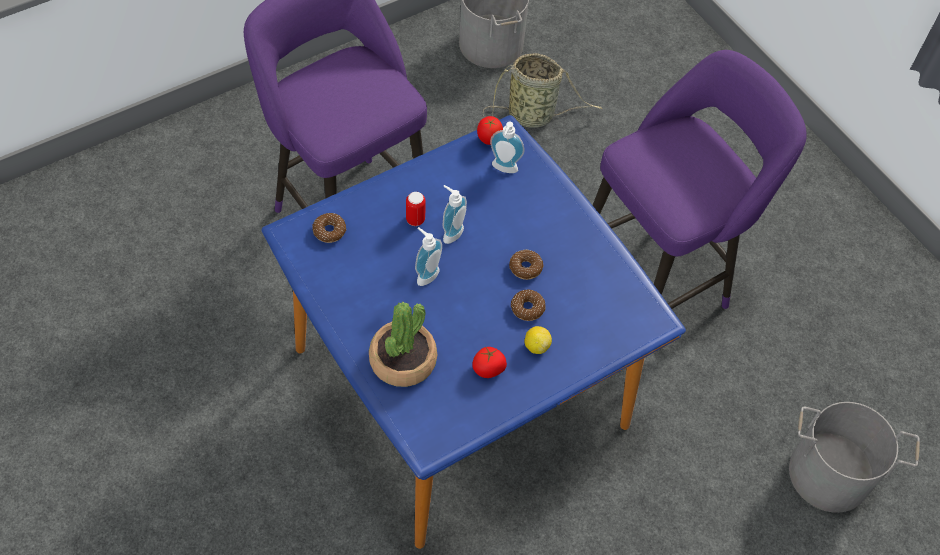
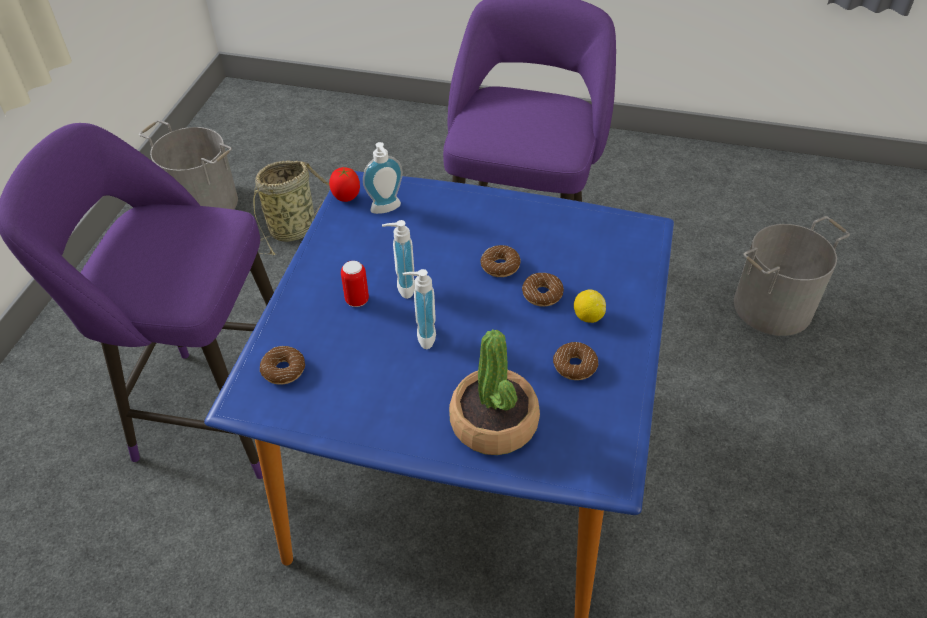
camera: 40 degrees left, 10 degrees down
(489, 369) = (575, 366): tomato -> donut

